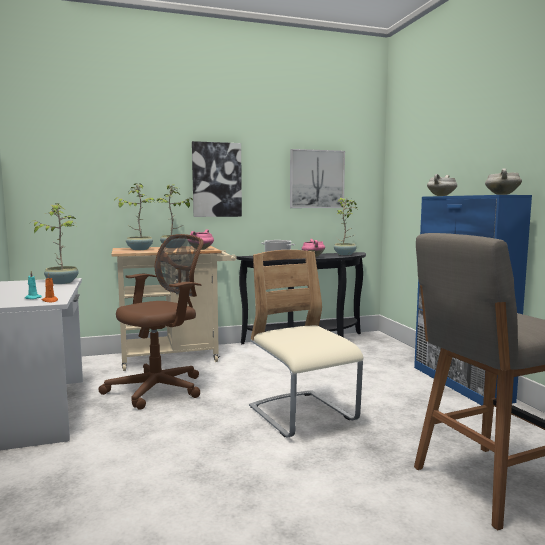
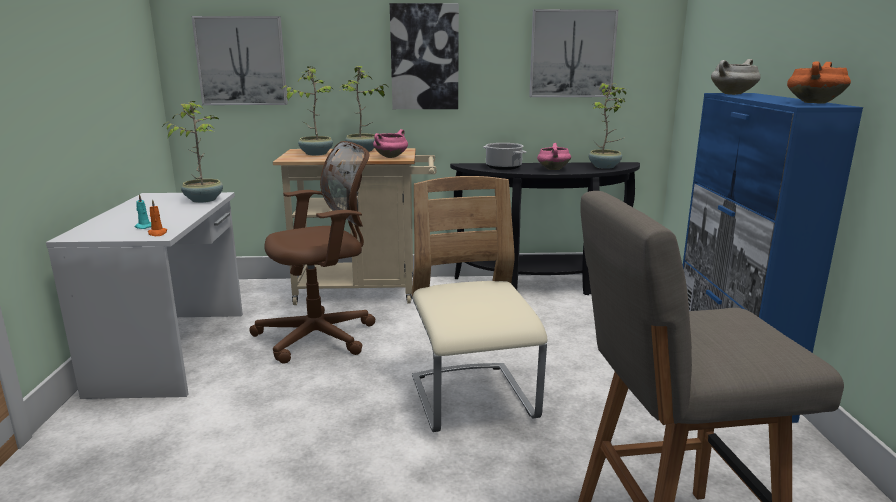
camera: 15 degrees right, 10 degrees up
(75, 180) = (241, 61): none -> picture
(501, 194) = (813, 103): white cooking pot -> orange cooking pot

